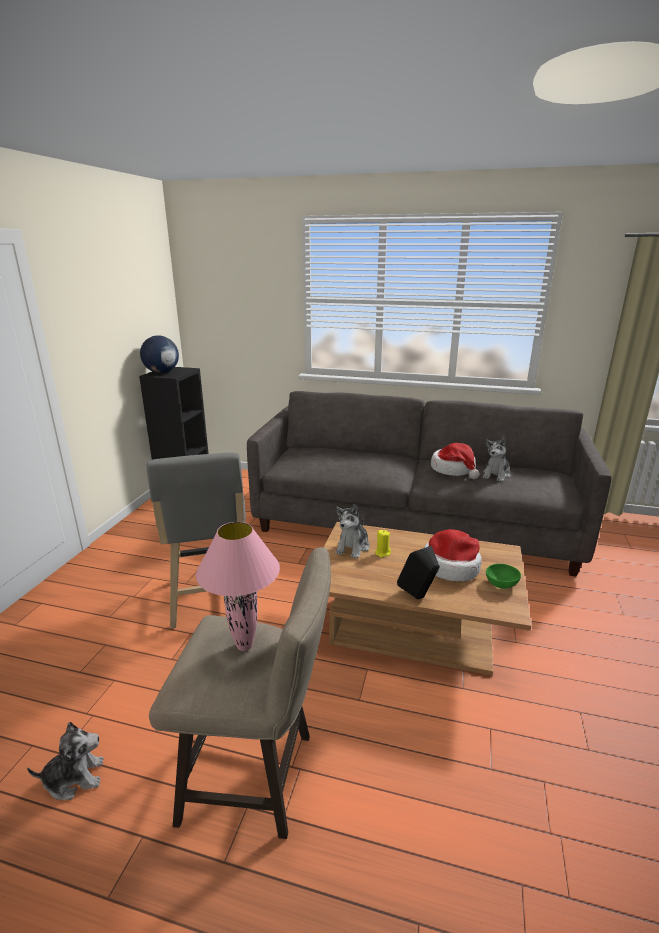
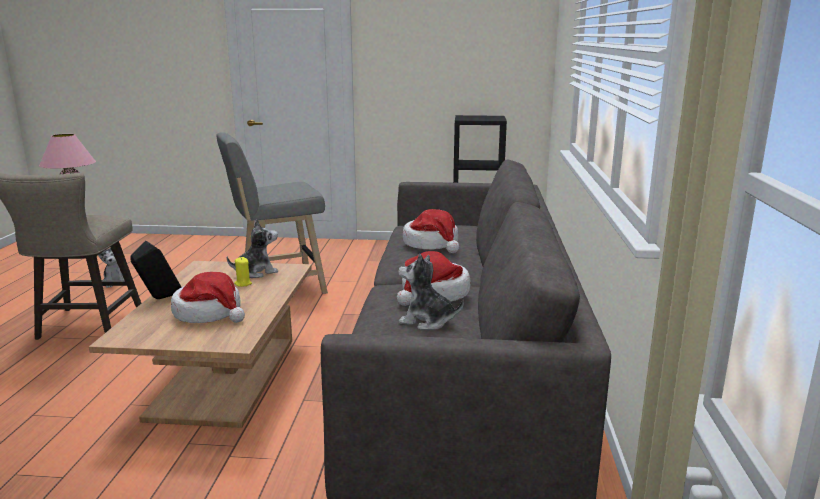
camera: 80 degrees right, 5 degrees down
(161, 372) = (474, 116): globe -> none
(353, 547) = (256, 272): plush toy -> plush toy turned 135 degrees clockwise
(356, 460) = (432, 244): none -> hat
(500, 584) = (167, 335): green bowl -> none

